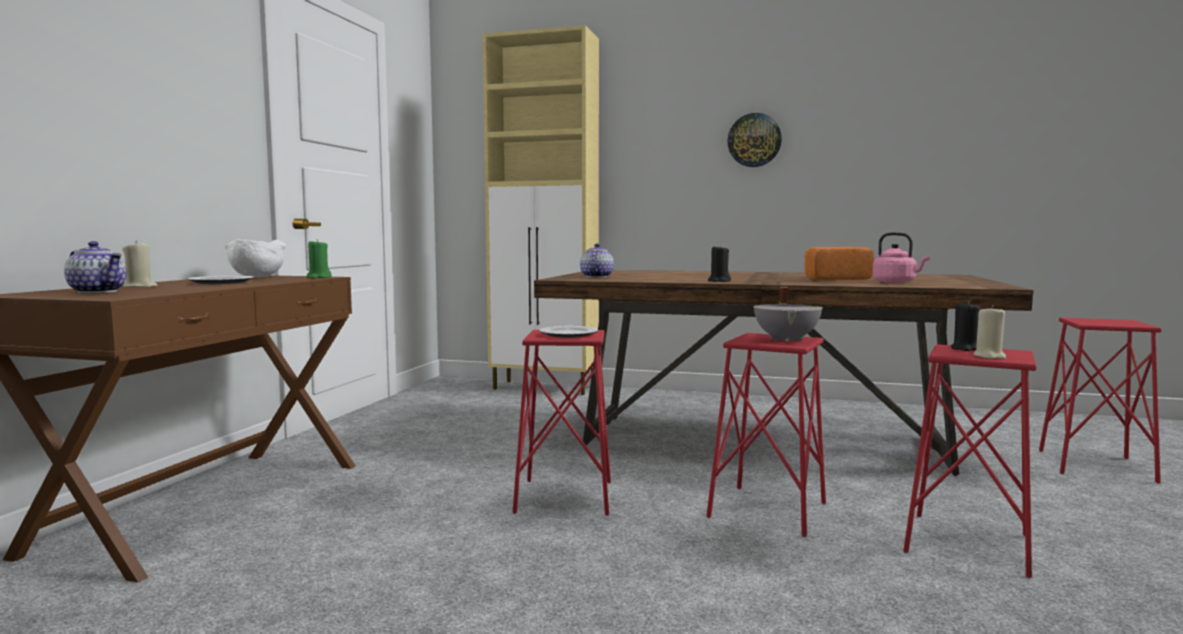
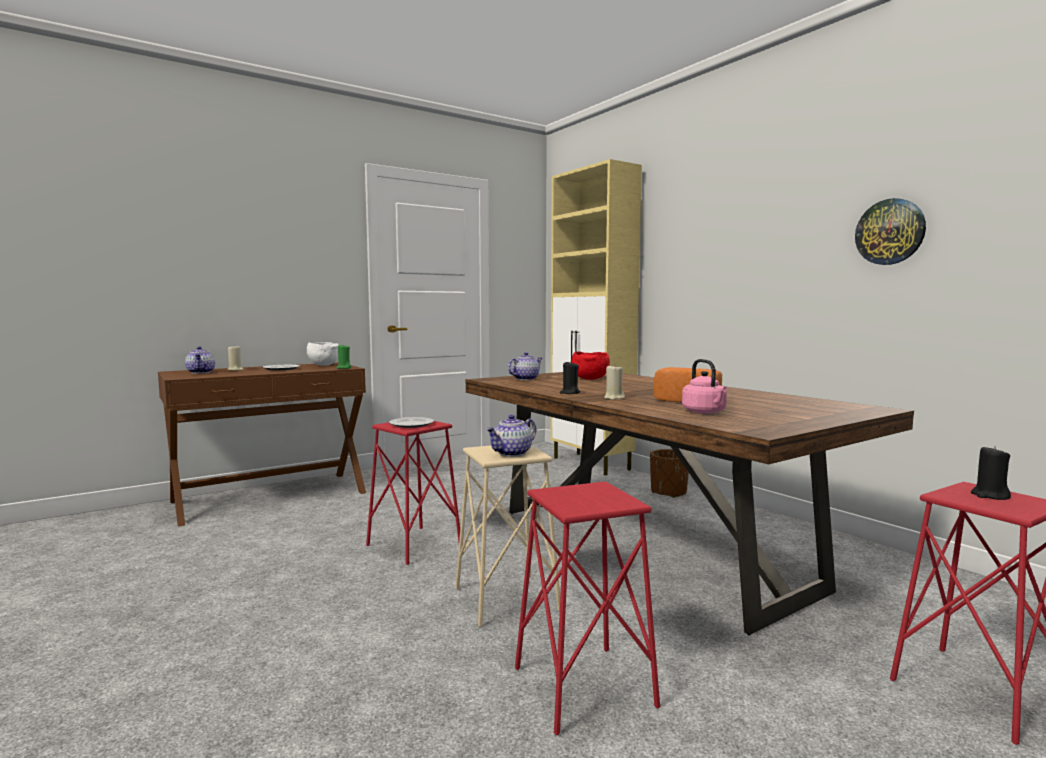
camera: 40 degrees right, 0 degrees up
(652, 274) = (590, 379): none -> red bowl
(672, 398) = (669, 492): none -> brown planter
(754, 140) = (760, 248): wall clock -> wall clock (890, 232)
(767, 510) = (506, 599): red stool -> beige stool
(787, 340) = (512, 453): grey cooking pot -> teapot
(965, 348) = (597, 490): black candle -> black candle (989, 495)
(989, 356) = (569, 501): beige candle -> beige candle (614, 398)

